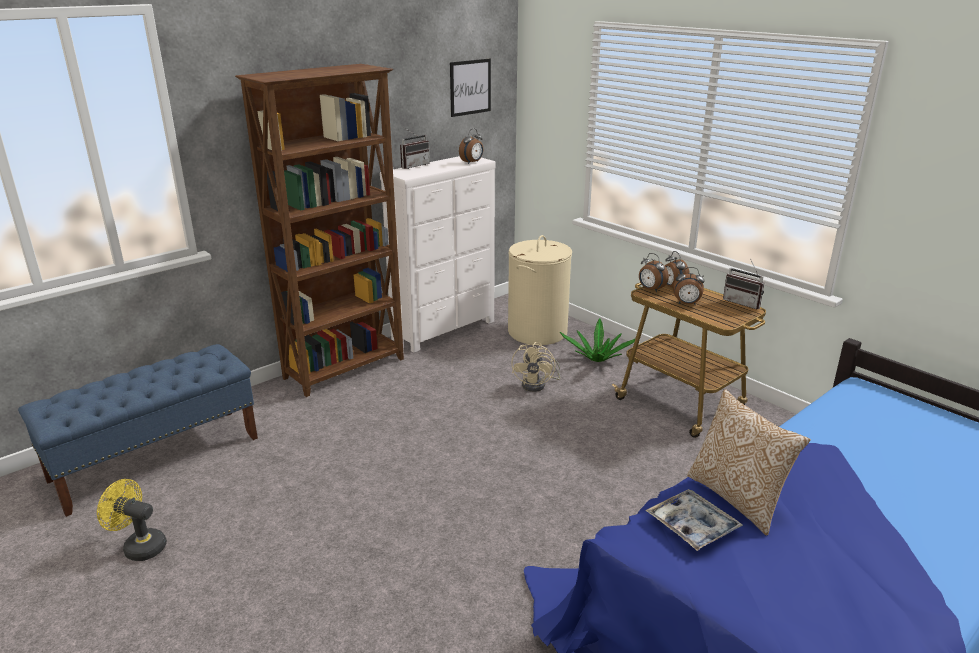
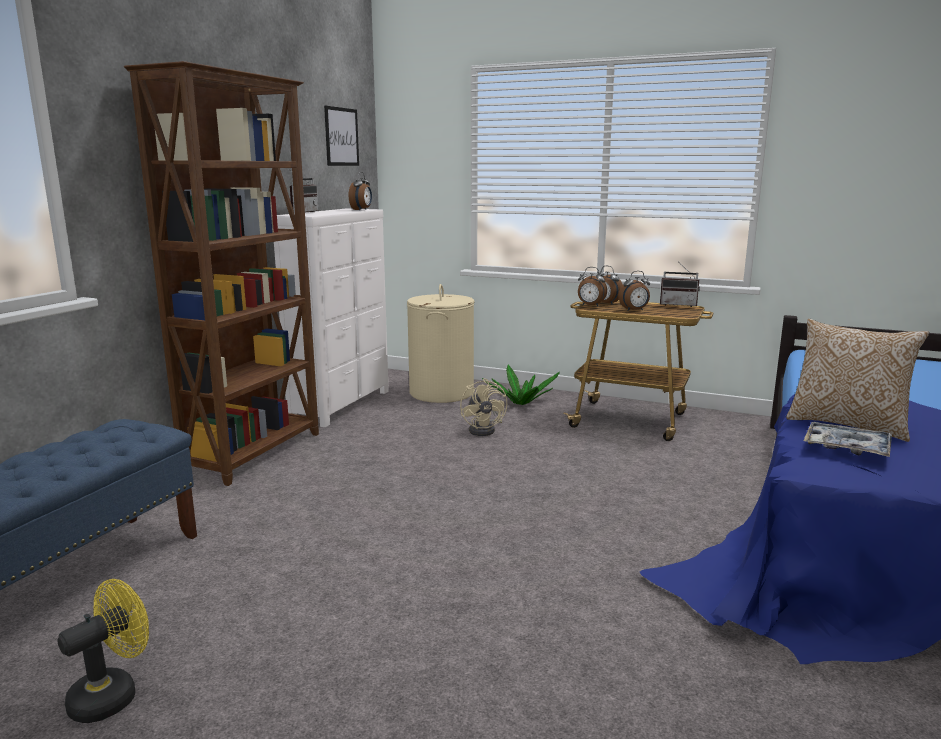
camera: 25 degrees left, 10 degrees down
(139, 546) = (113, 694): yellow fan -> yellow fan turned 135 degrees clockwise

